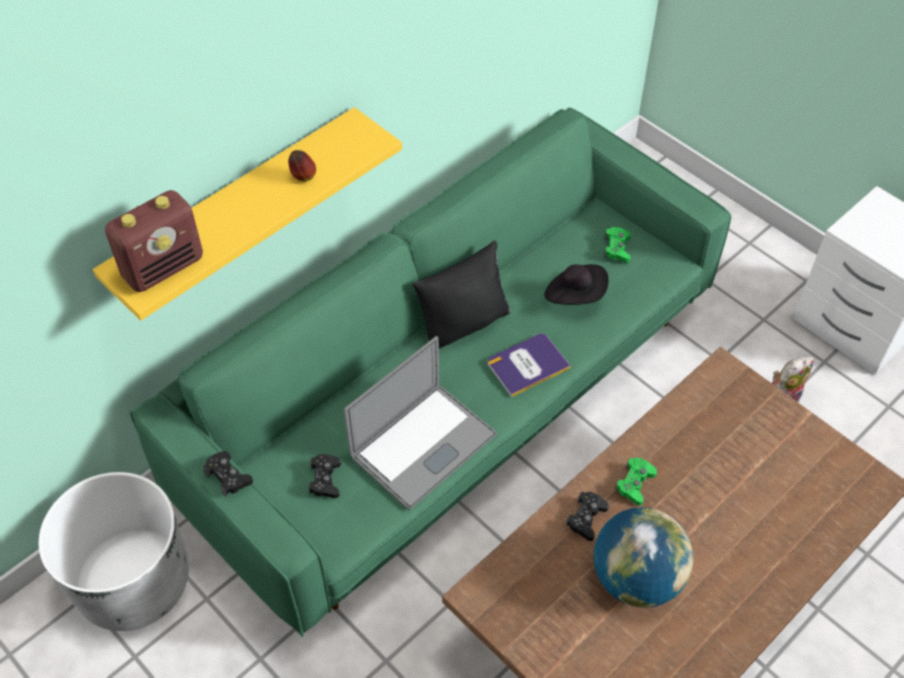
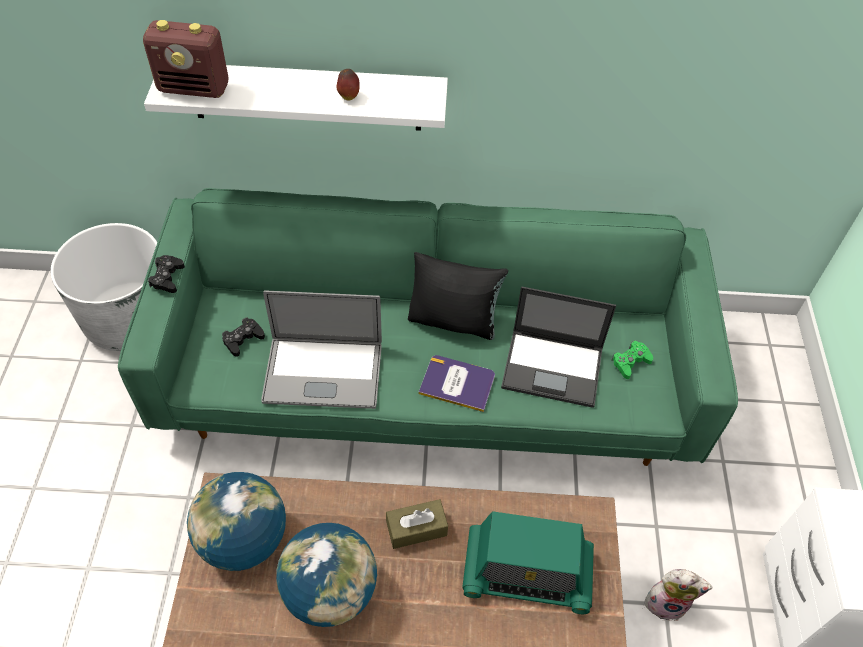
camera: 45 degrees right, 0 degrees up
(236, 209) = (306, 96): yellow shelf -> white shelf
(536, 608) = (244, 540): none -> globe
(575, 296) = (553, 368): black hat -> laptop
(586, 518) = (353, 517): black game controller -> none
(635, 483) = (416, 529): green game controller -> brown tissue box
(732, 442) = (527, 573): none -> radio

